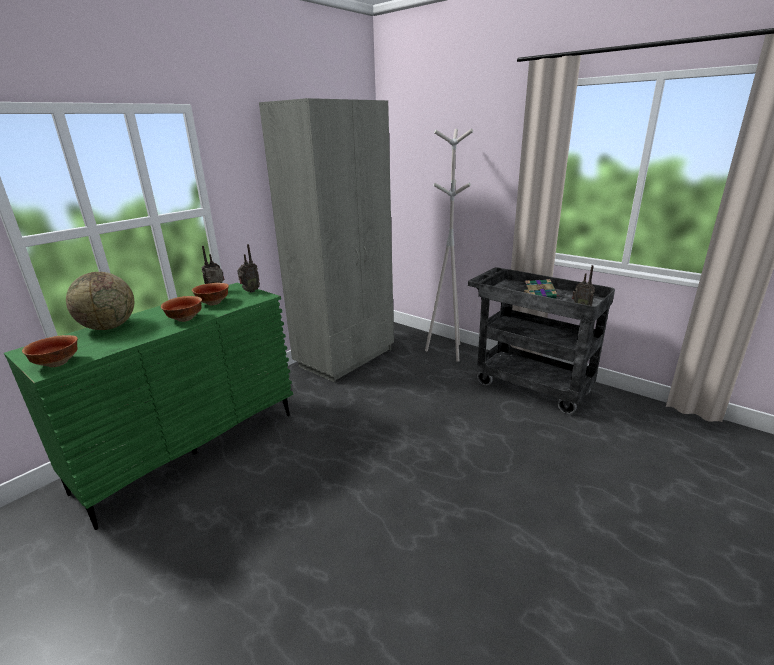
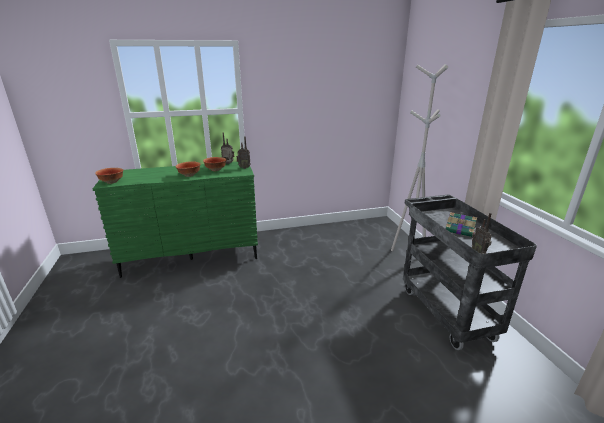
camera: 35 degrees right, 0 degrees up
(109, 327) = (155, 170): globe -> none
(346, 357) = (330, 234): grey wardrobe -> none

